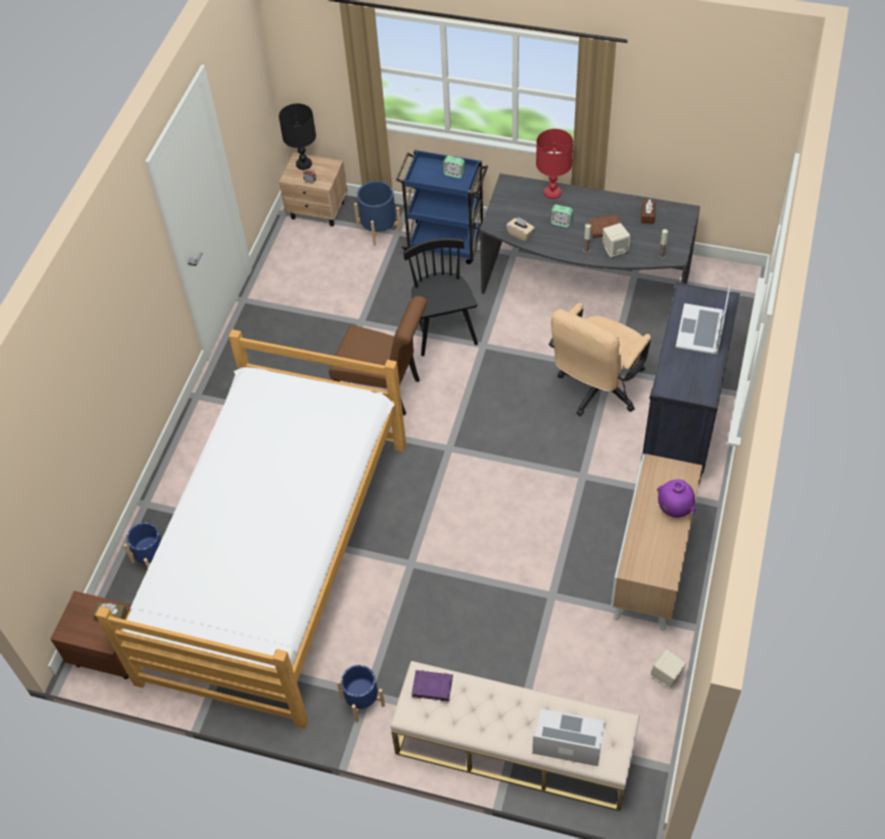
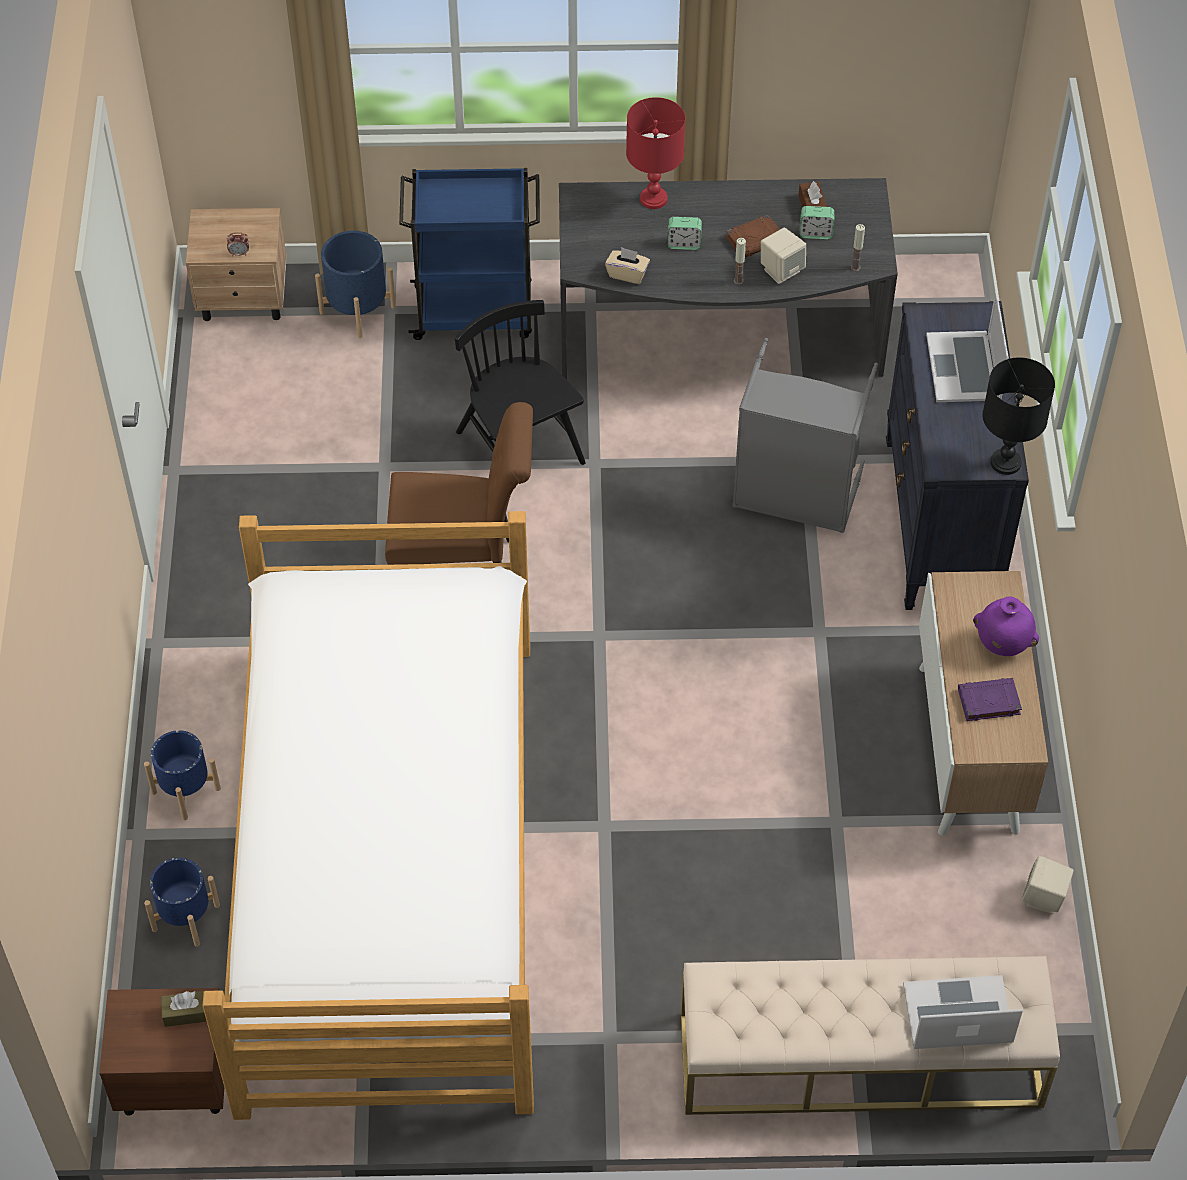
camera: 20 degrees left, 0 degrees up
(303, 164) = (216, 225): black table lamp -> black table lamp (1005, 462)
(362, 701) = (606, 1050): blue planter -> blue planter (186, 790)
(431, 687) = (731, 992): purple book -> purple book (988, 702)
(454, 173) = (488, 197): alarm clock -> alarm clock (815, 233)
(596, 390) = (795, 496): beige office chair -> grey laundry basket

